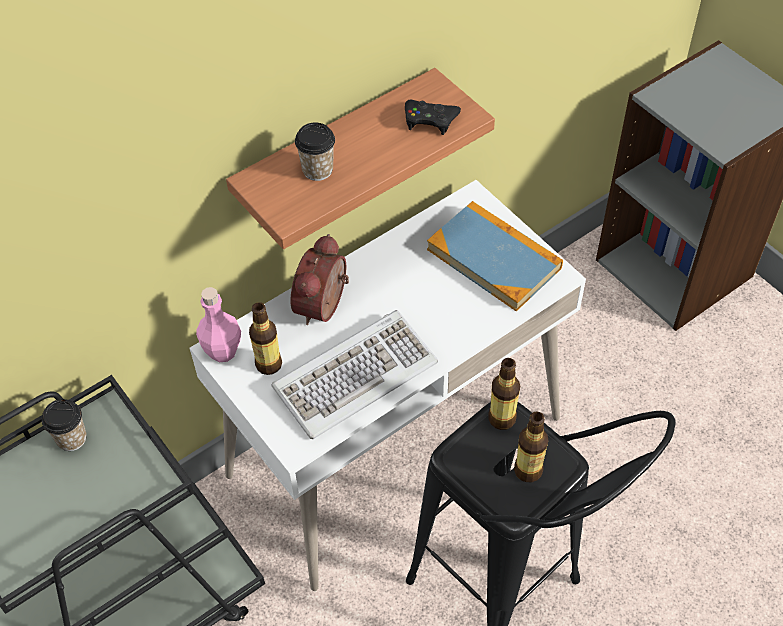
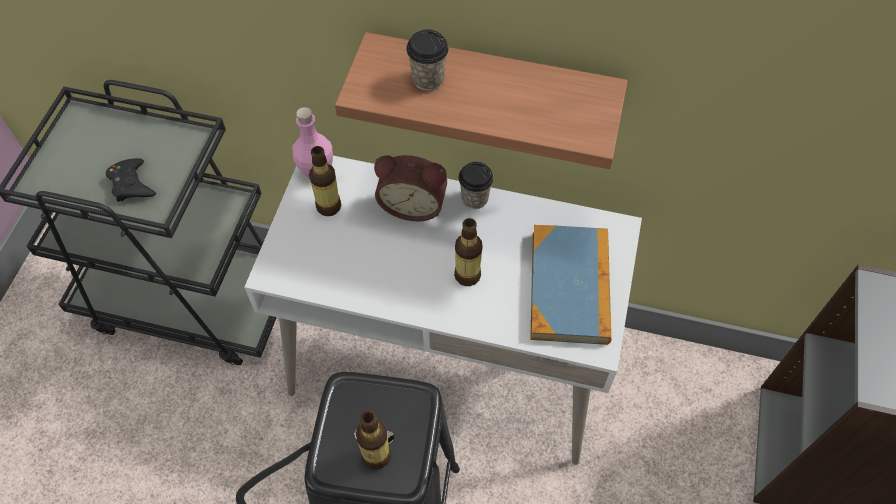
camera: 50 degrees right, 5 degrees up
(71, 438) = (161, 137): cup -> cup (474, 198)
(325, 306) = (413, 204): alarm clock -> alarm clock turned 150 degrees counterclockwise
(355, 375) = (366, 268): keyboard -> none
(430, 120) = (560, 115): black game controller -> black game controller (131, 184)
(501, 418) = (410, 401): bottle -> bottle (467, 275)

